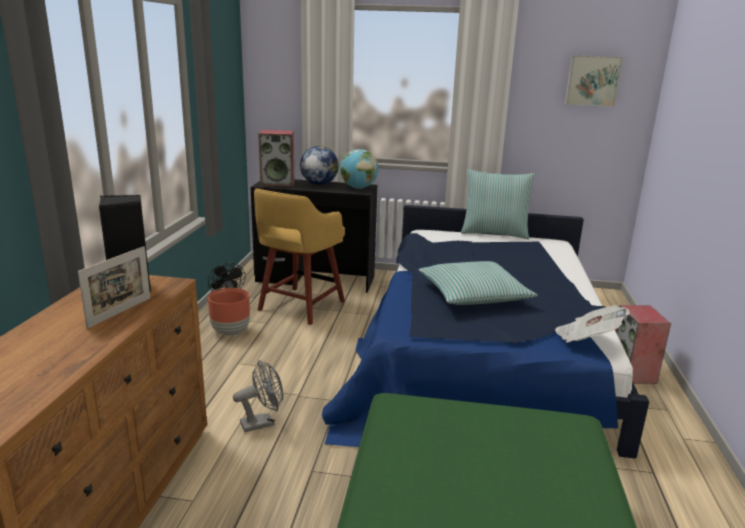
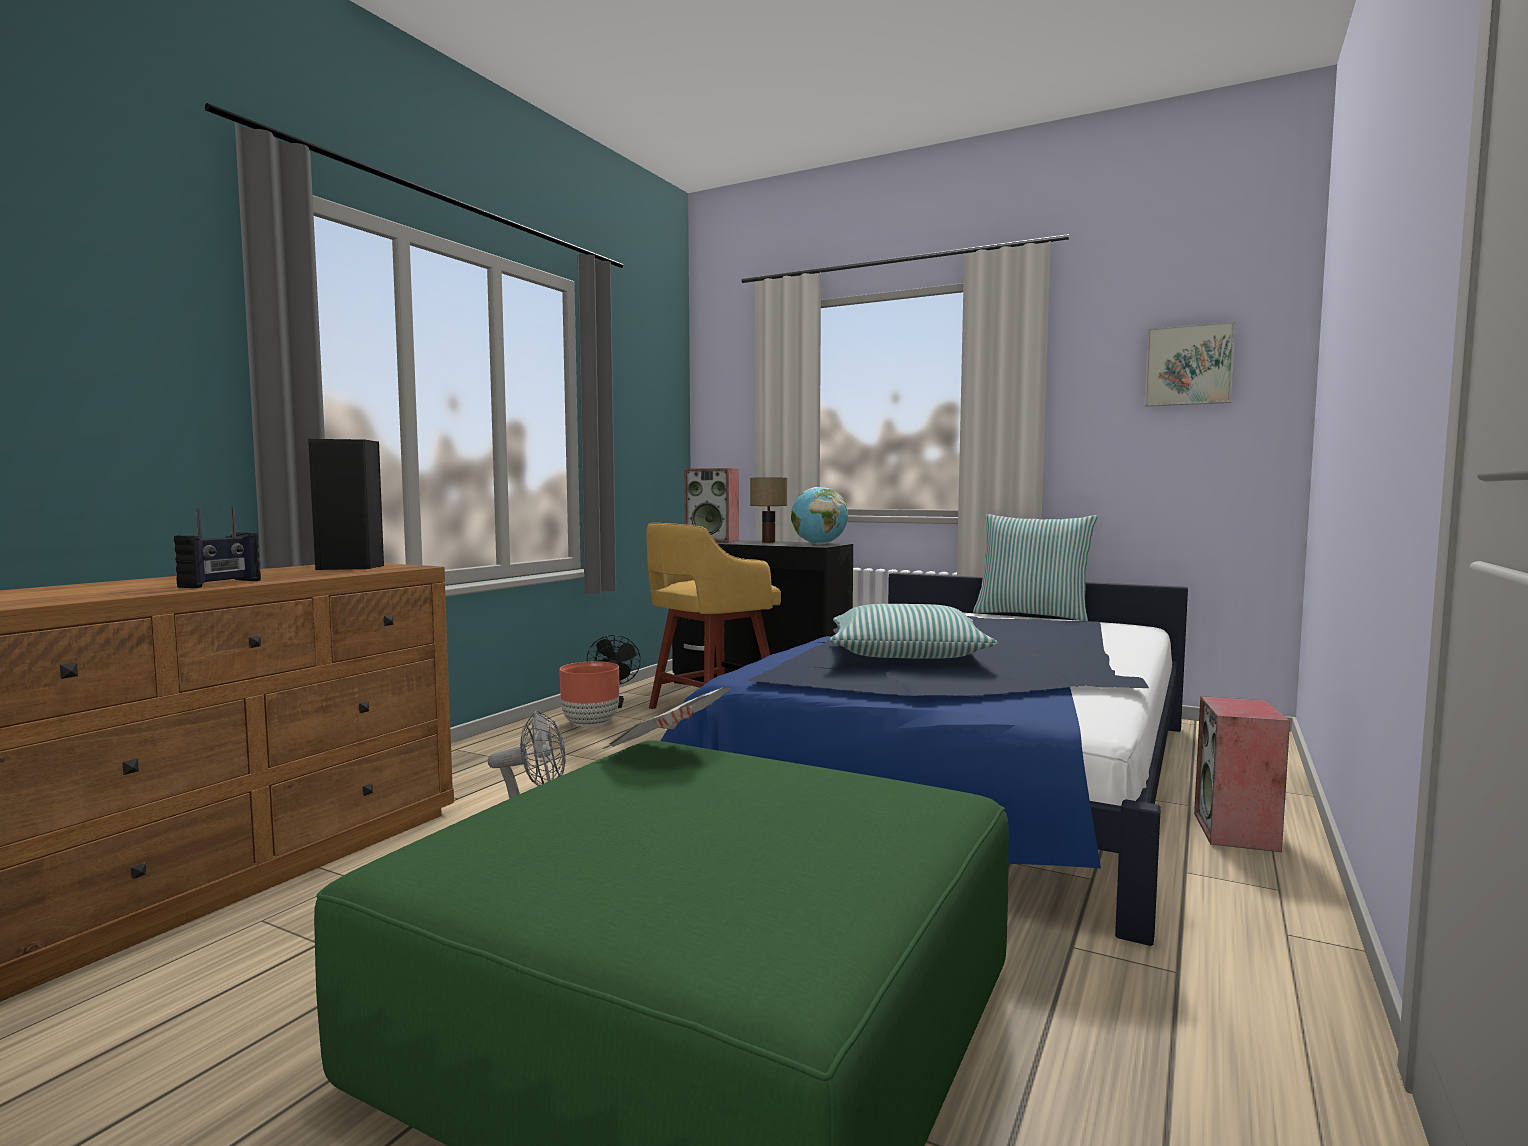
camera: 20 degrees right, 15 degrees down
(95, 343) = (221, 584): none -> radio
(120, 312) = (301, 574): picture frame -> none
(319, 184) = (768, 542): globe -> table lamp
(587, 339) = (1058, 702): newspaper -> newspaper (666, 752)

